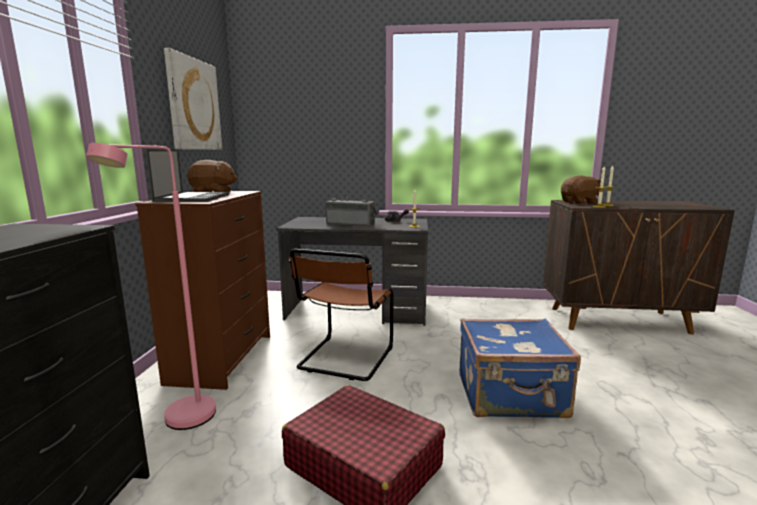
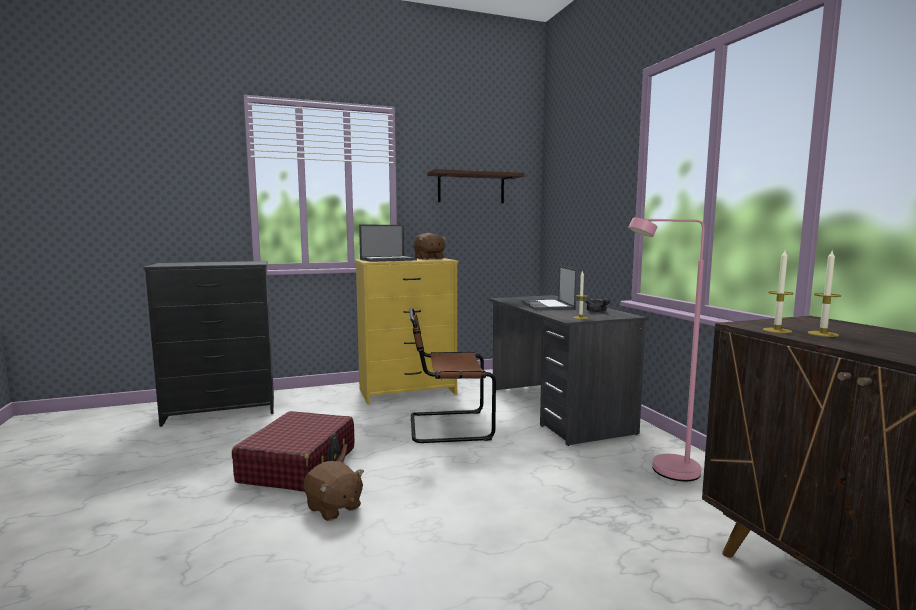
camera: 65 degrees right, 5 degrees down
(181, 423) = (322, 405): pink floor lamp -> pink floor lamp (664, 471)
(193, 105) = (471, 188): picture -> shelf
(222, 358) = (407, 392): brown dresser -> yellow dresser
(351, 224) = (548, 306): radio -> laptop
(511, 396) = (444, 515): blue suitcase -> none
(579, 202) = (816, 324): brown plush toy -> brown plush toy (333, 508)

